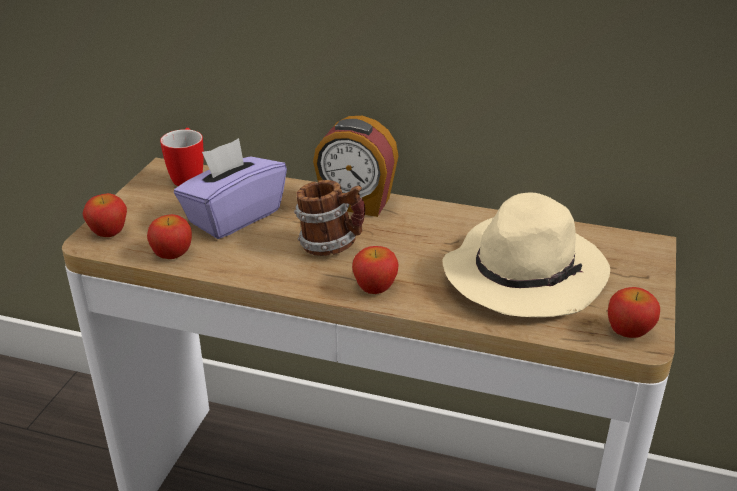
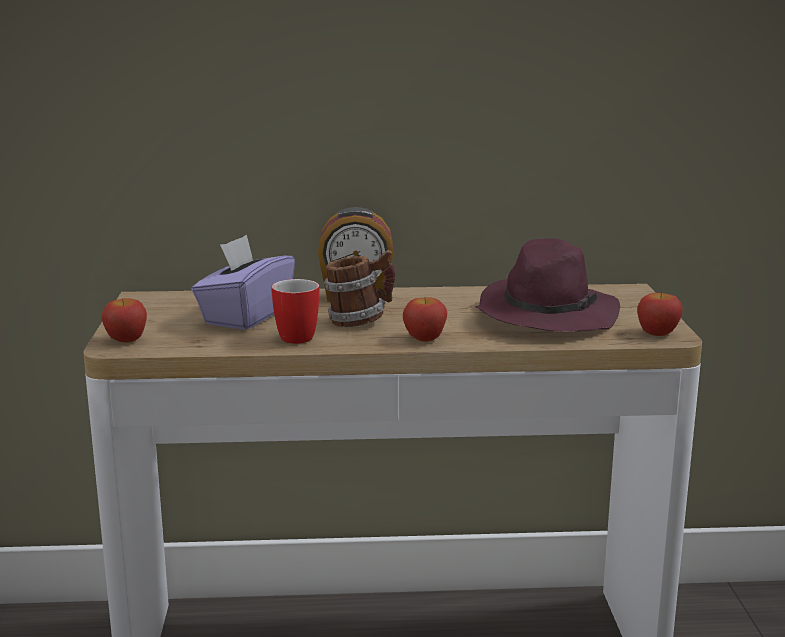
camera: 20 degrees left, 15 degrees down
(172, 254) = (209, 344): apple -> none
(188, 177) = (171, 299): mug -> mug (294, 335)
(524, 273) = (545, 315): beige hat -> purple hat

